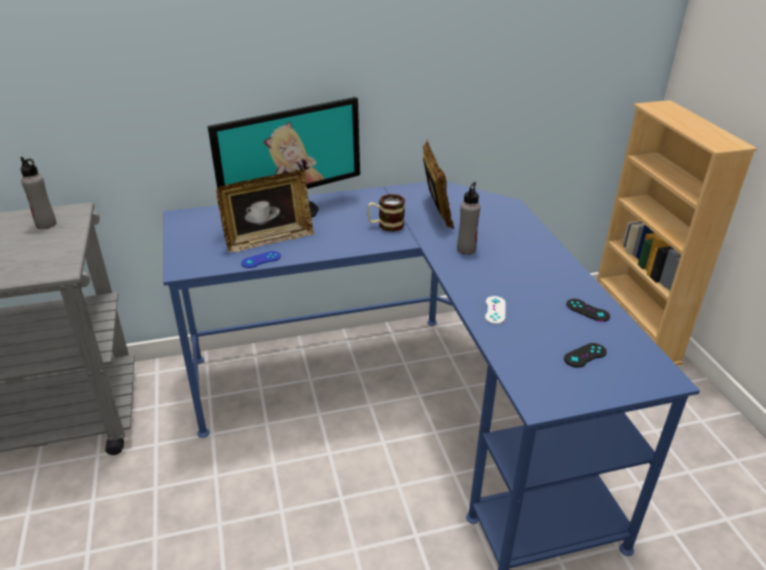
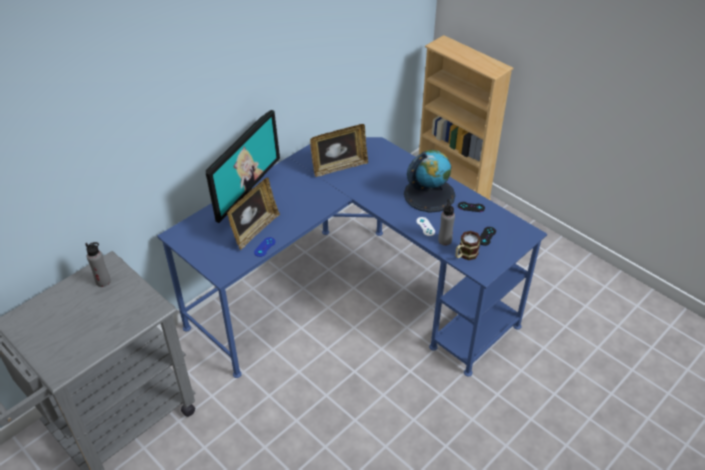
camera: 30 degrees left, 10 degrees up
(385, 225) = (317, 190): mug -> mug (465, 255)
(435, 212) = (339, 167): picture frame -> picture frame turned 105 degrees clockwise
(466, 249) = (379, 190): grey bottle -> grey bottle (445, 240)
(533, 276) = (429, 194): none -> globe

